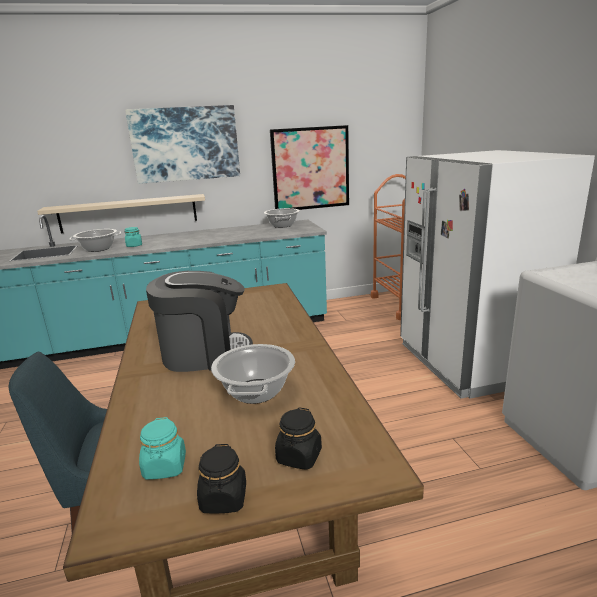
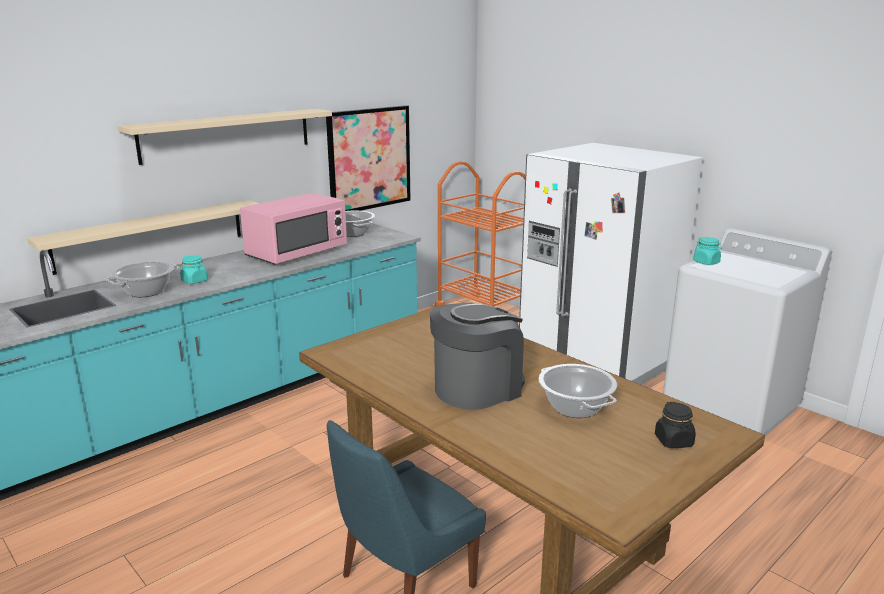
camera: 30 degrees left, 0 degrees up
(165, 467) = (594, 475): turquoise jar -> turquoise jar (706, 262)
(185, 144) = (227, 135): picture -> beige shelf
(223, 235) = (297, 253): none -> pink microwave
(224, 499) = (664, 479): black jar -> none

